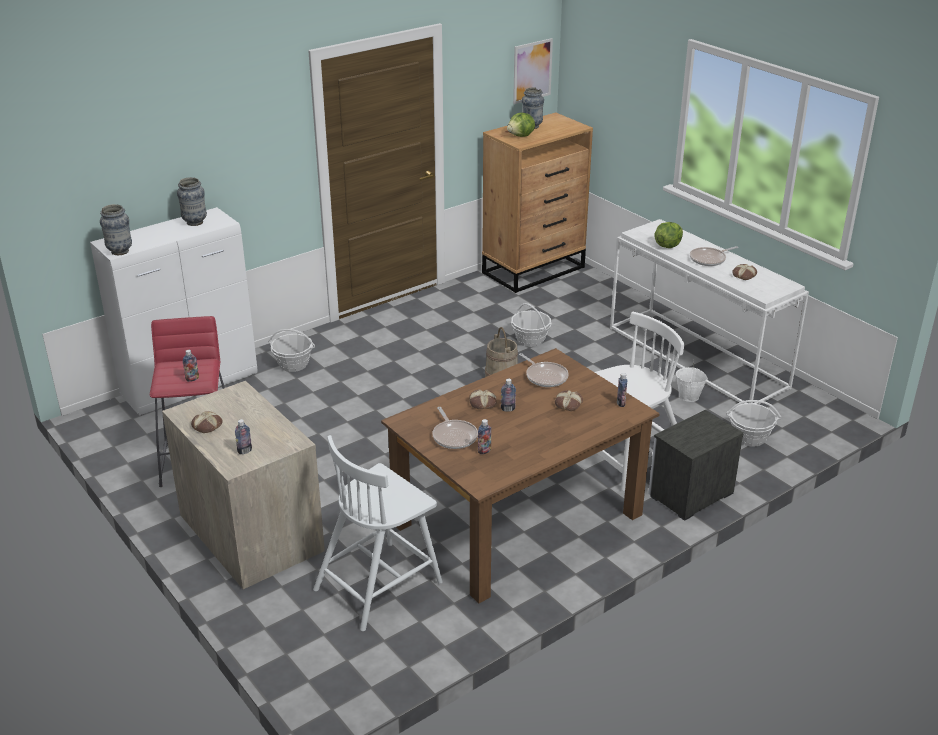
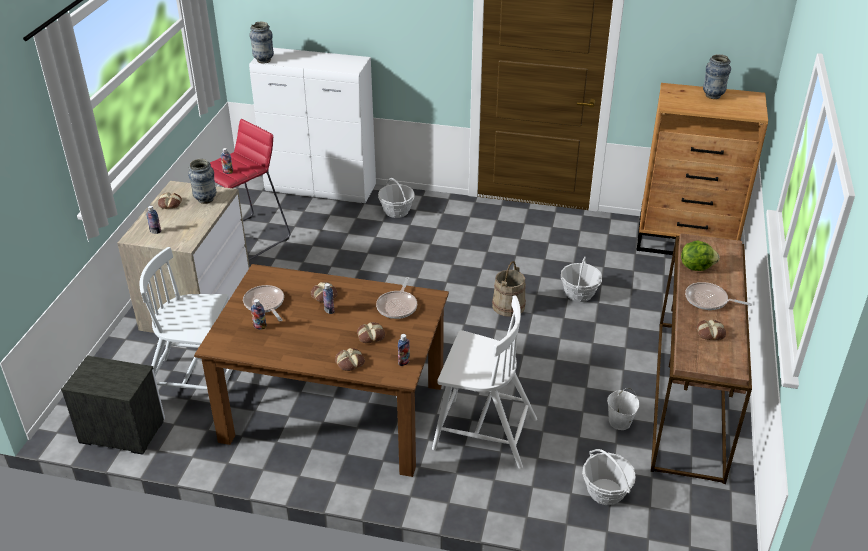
camera: 50 degrees right, 5 degrees up
(195, 222) = (337, 61): vase -> vase (205, 199)
(454, 436) = (265, 304): frying pan -> frying pan turned 120 degrees clockwise
(521, 136) = (684, 100): lettuce -> none
(532, 71) = (744, 39): picture -> none
(591, 427) = (350, 363): none -> bread
(689, 494) = (472, 492): nightstand -> nightstand (121, 430)
(698, 357) = (691, 398): white console table -> brown console table

